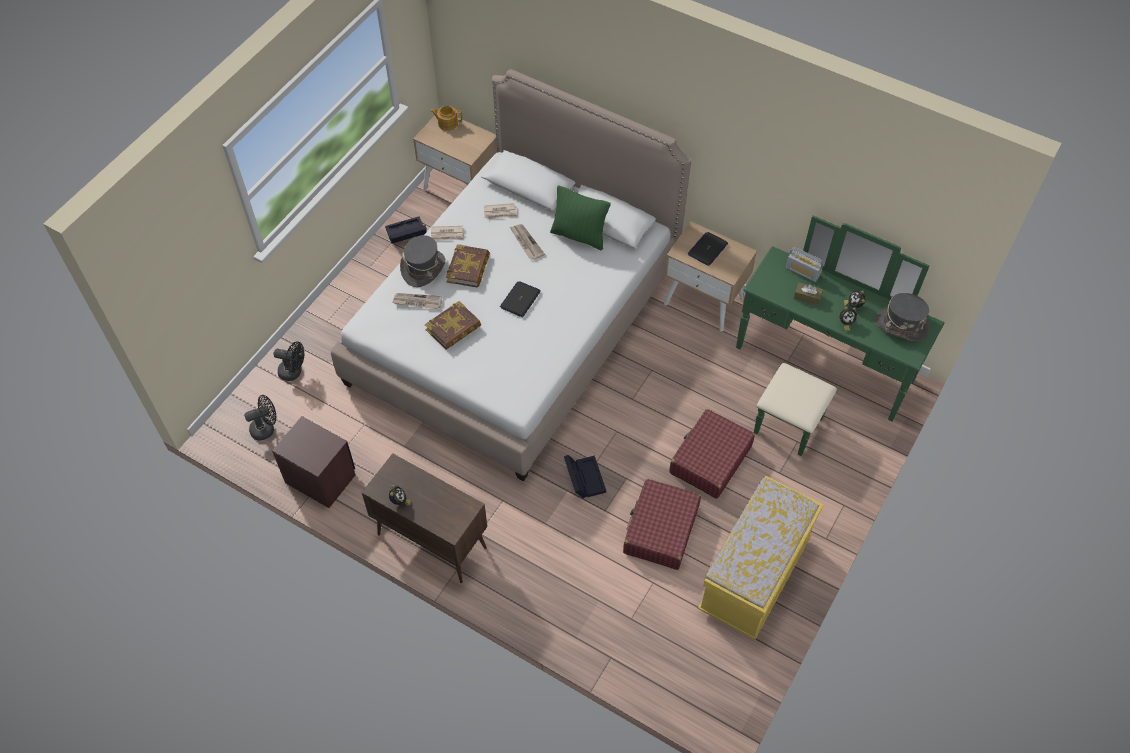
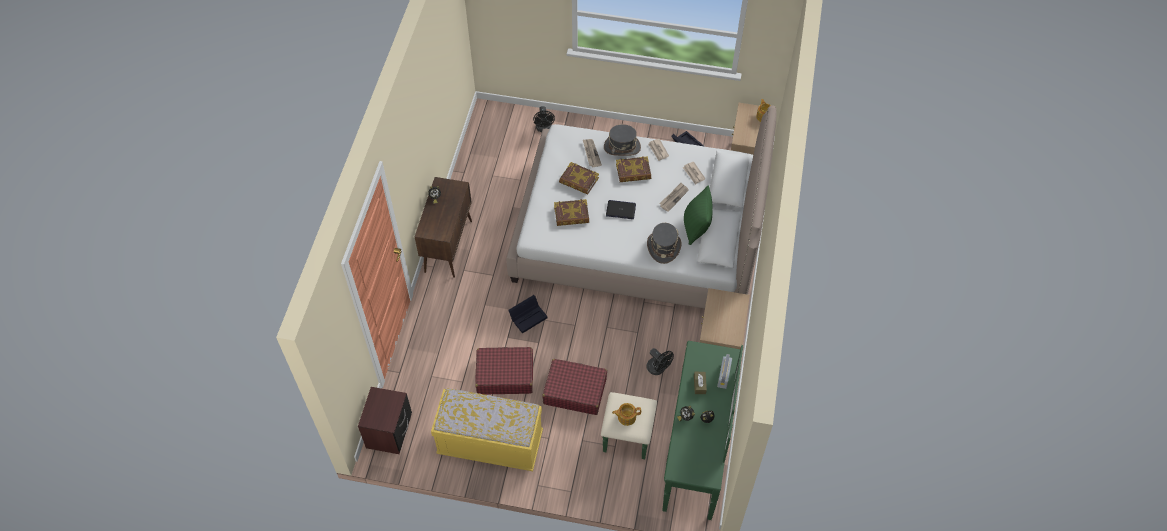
camera: 70 degrees right, 0 degrees up
(266, 428) = (496, 131): black fan -> black fan (658, 369)
(320, 478) = (471, 172): brown nightstand -> brown nightstand (389, 432)
(504, 353) = (571, 215): none -> book
(707, 249) = (726, 313): laptop -> none
(800, 396) = (626, 417): none -> teapot
(901, 325) = (702, 458): grey hat -> grey hat (663, 247)

